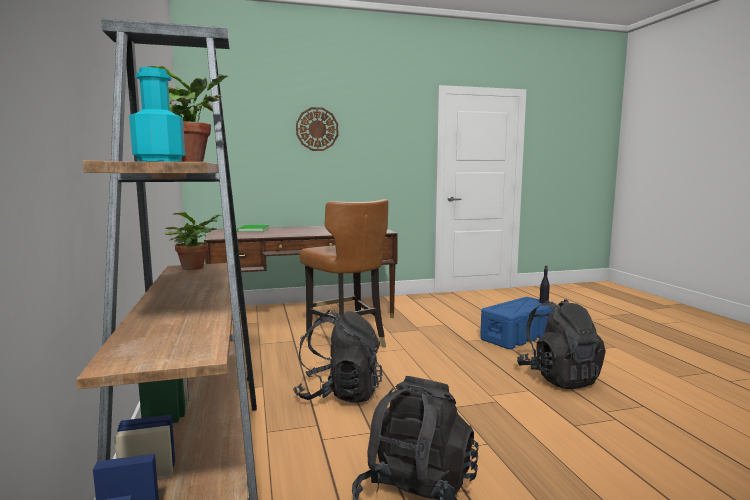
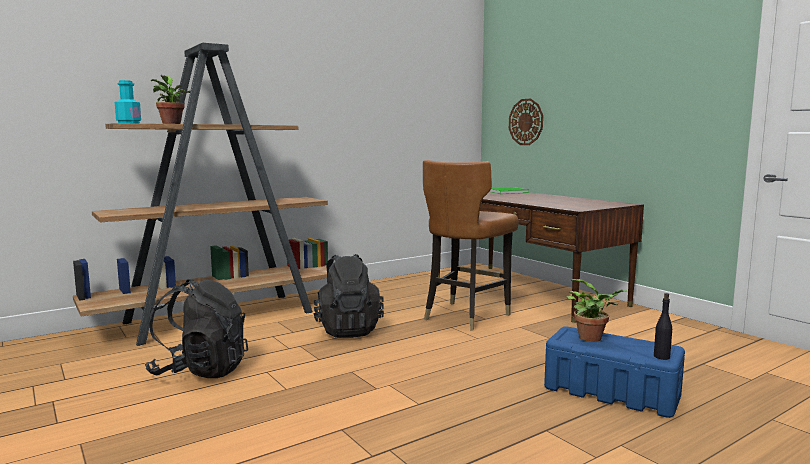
camera: 70 degrees right, 0 degrees up
(195, 267) = (302, 199): potted plant -> potted plant (593, 338)
(317, 129) = (588, 80): wall clock -> wall clock (526, 122)
(559, 378) = (475, 421): black backpack -> none

